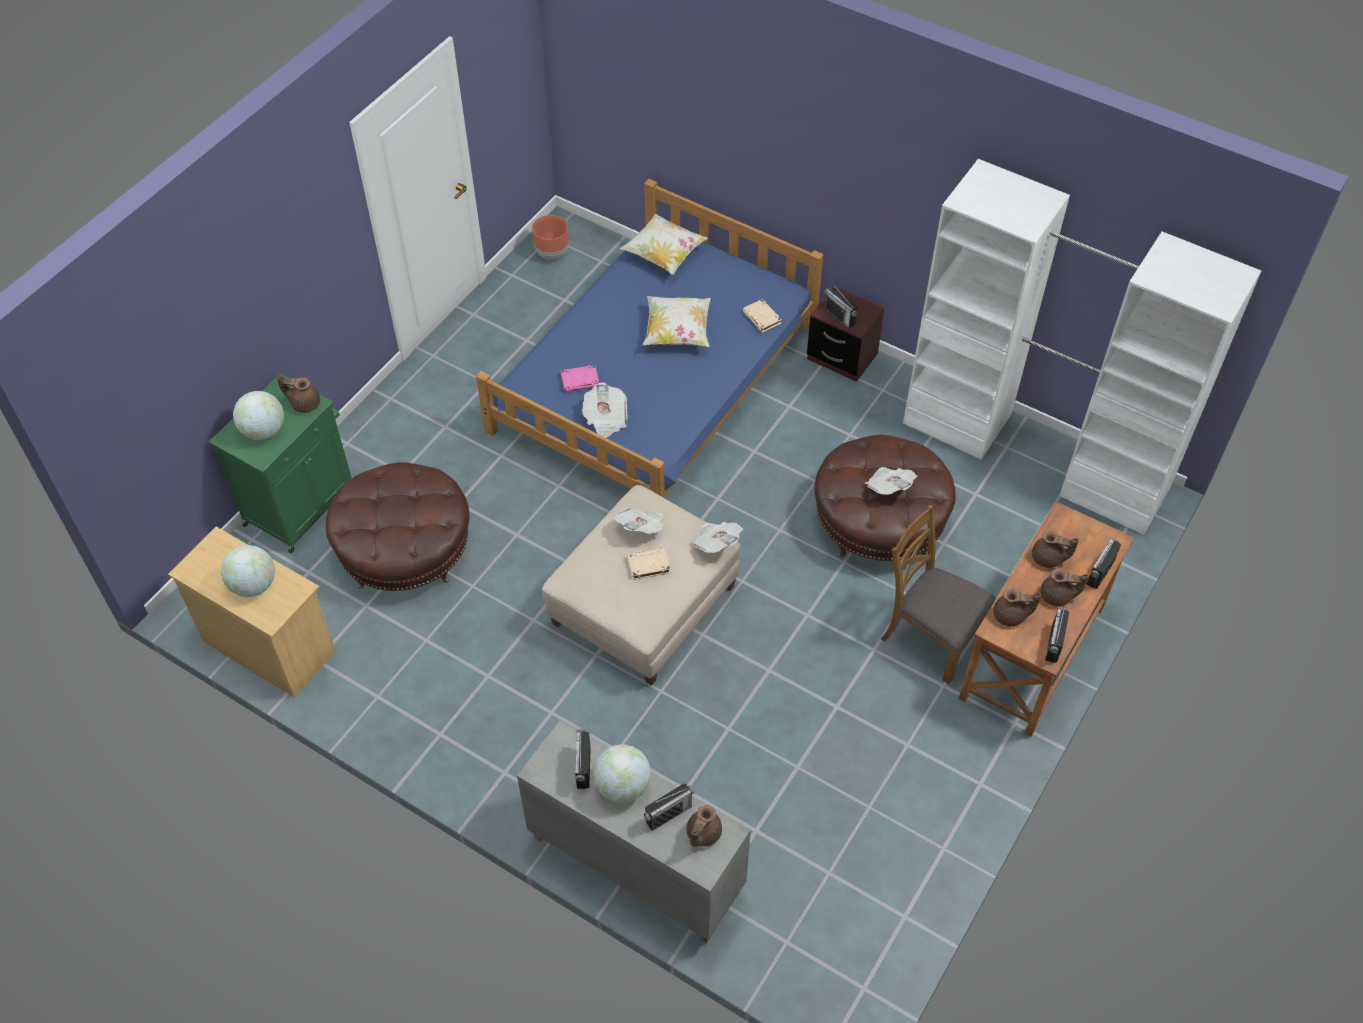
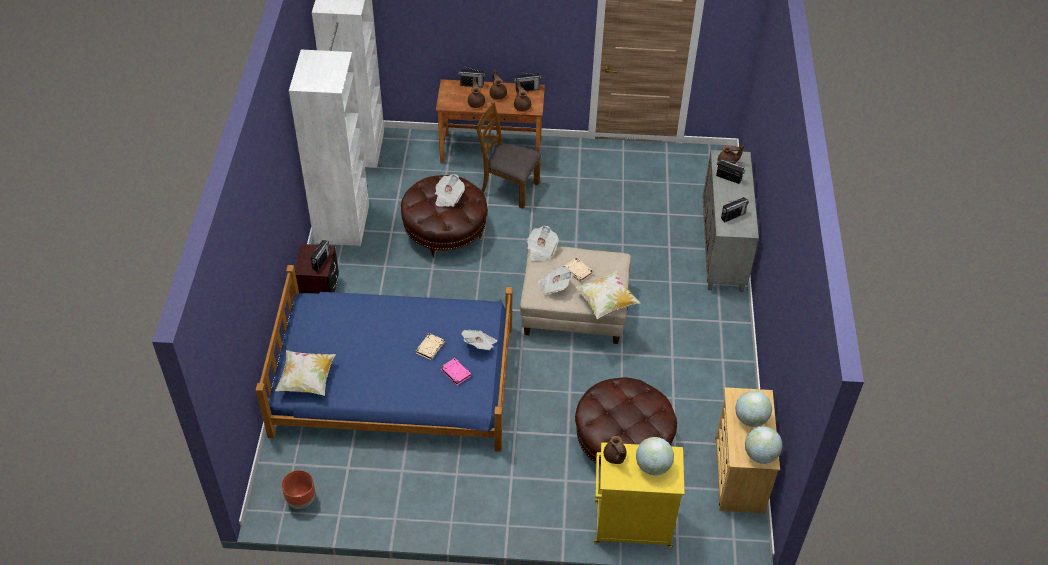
camera: 120 degrees left, 5 degrees down
(301, 504) = (631, 524): green cabinet -> yellow cabinet
(622, 786) = (729, 198): globe -> globe (760, 455)
(677, 333) = (380, 341): pillow -> pillow (606, 302)
(762, 318) = (341, 303): beige book -> beige book (430, 348)
(931, 637) = (508, 188): brown chair -> brown chair turned 105 degrees clockwise

